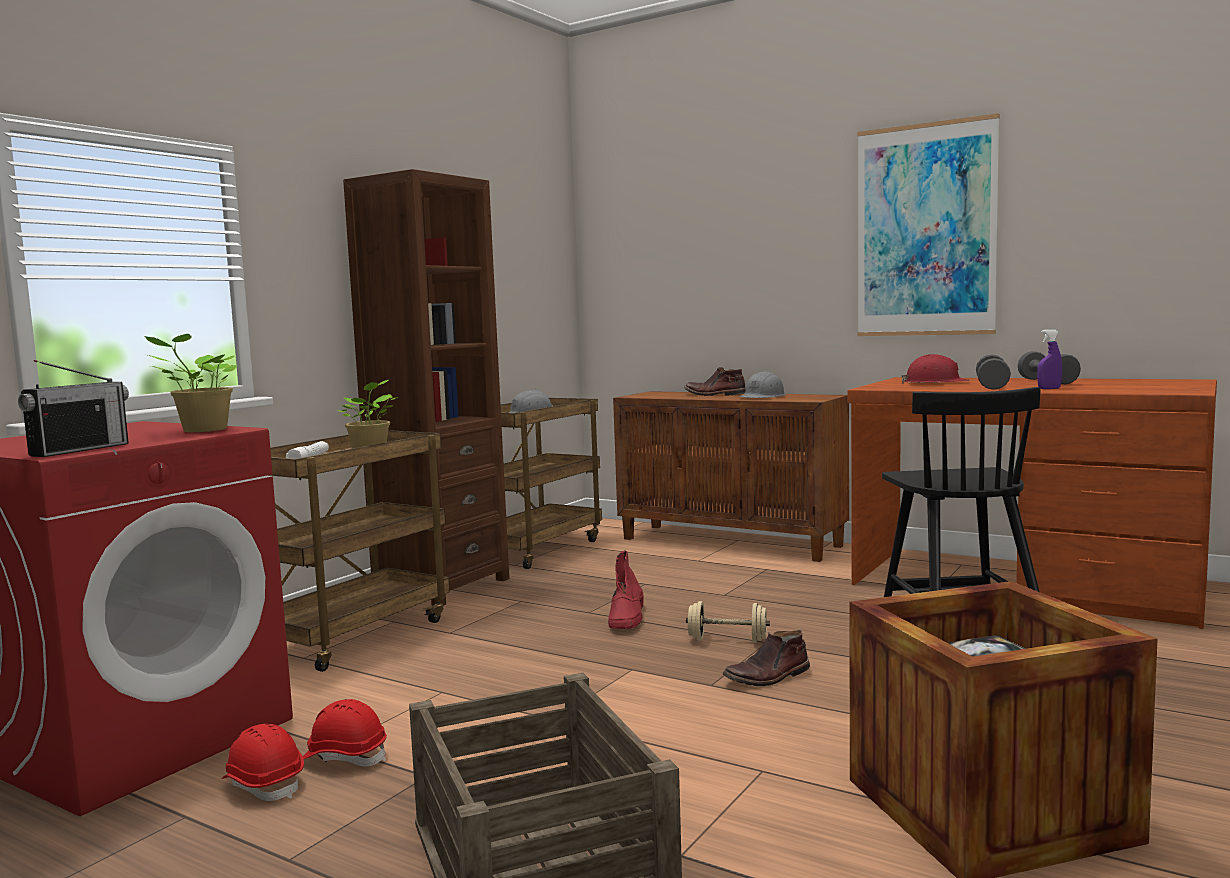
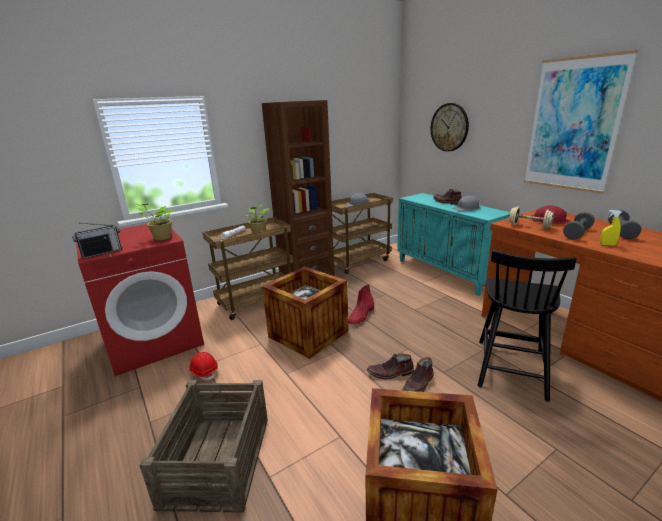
camera: 25 degrees right, 15 degrees up
(264, 784) = (171, 378): red hard hat -> none
(539, 659) = (308, 334): none -> crate
(694, 256) = (449, 127): none -> wall clock
(727, 640) = (392, 342): beige dumbbell -> beige dumbbell (529, 226)
(732, 542) = (446, 272): brown cabinet -> turquoise cabinet
(833, 679) = (419, 384): none -> brown boot
(1049, 389) = (607, 245): purple spray bottle -> yellow spray bottle

